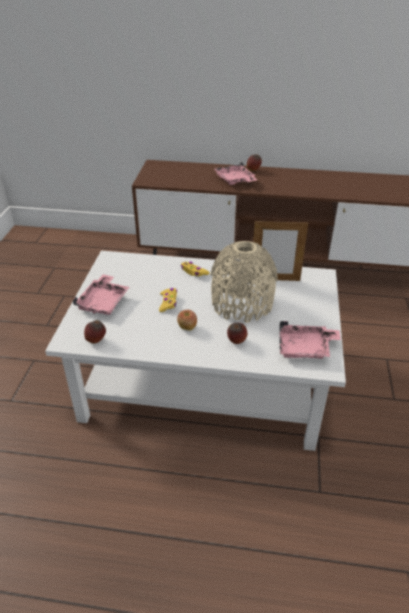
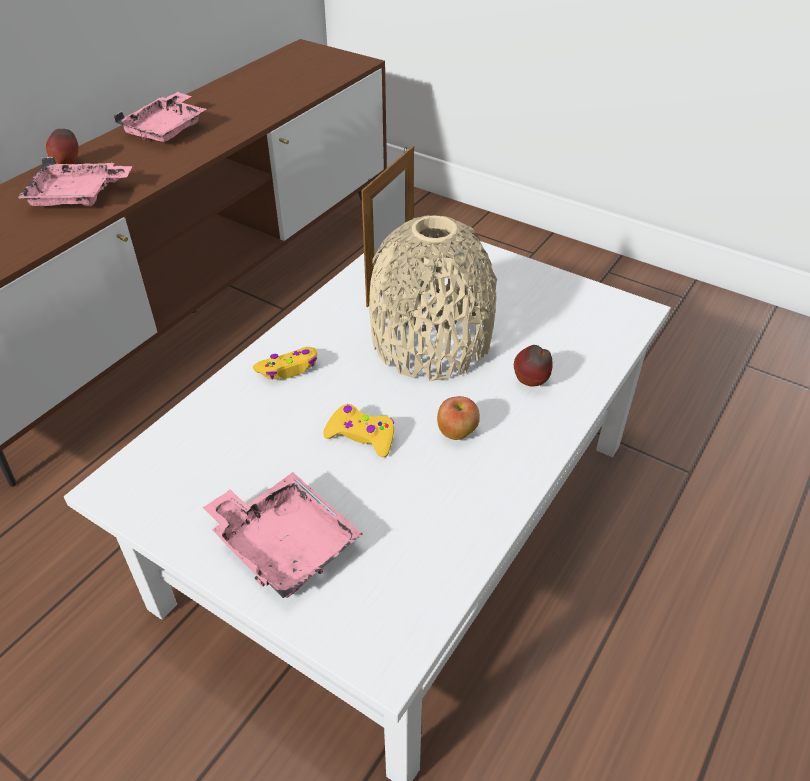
camera: 65 degrees left, 5 degrees up
(96, 341) = (418, 594): apple -> none
(305, 348) = (583, 315): pink tray -> pink tray (167, 129)

